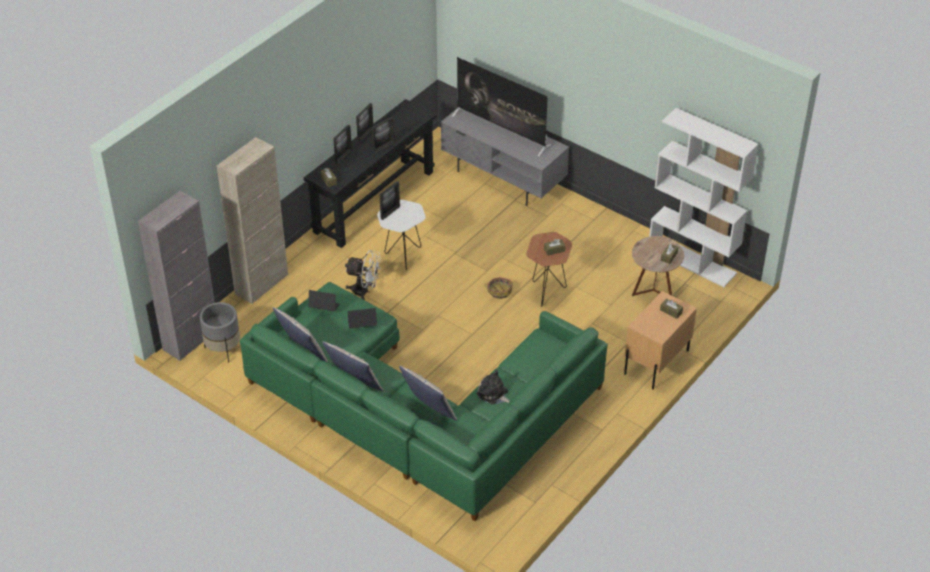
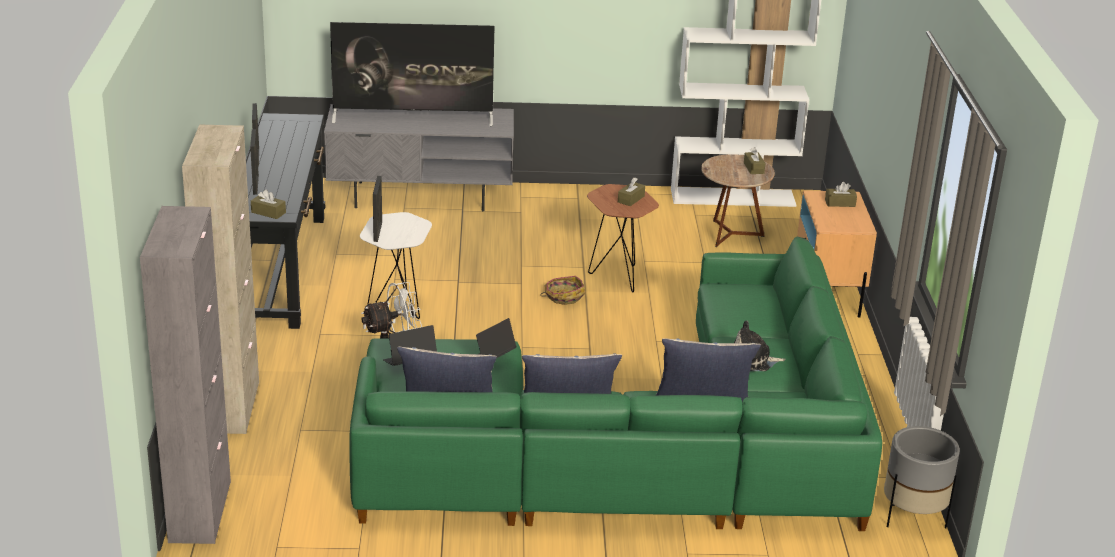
camera: 40 degrees left, 15 degrees down
(223, 349) = (267, 501): grey planter -> grey planter (912, 517)
(383, 147) = (299, 161): picture frame -> none

